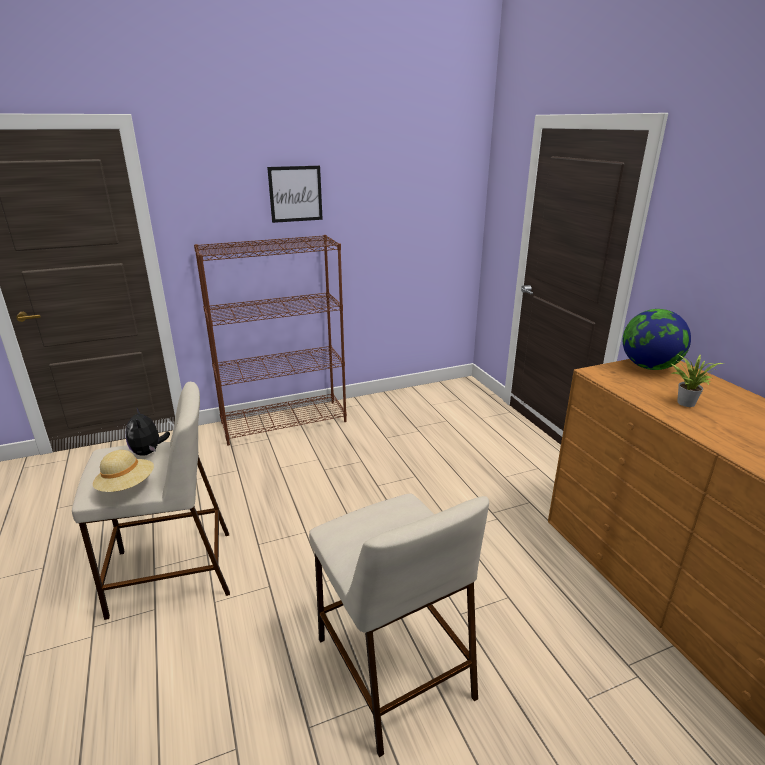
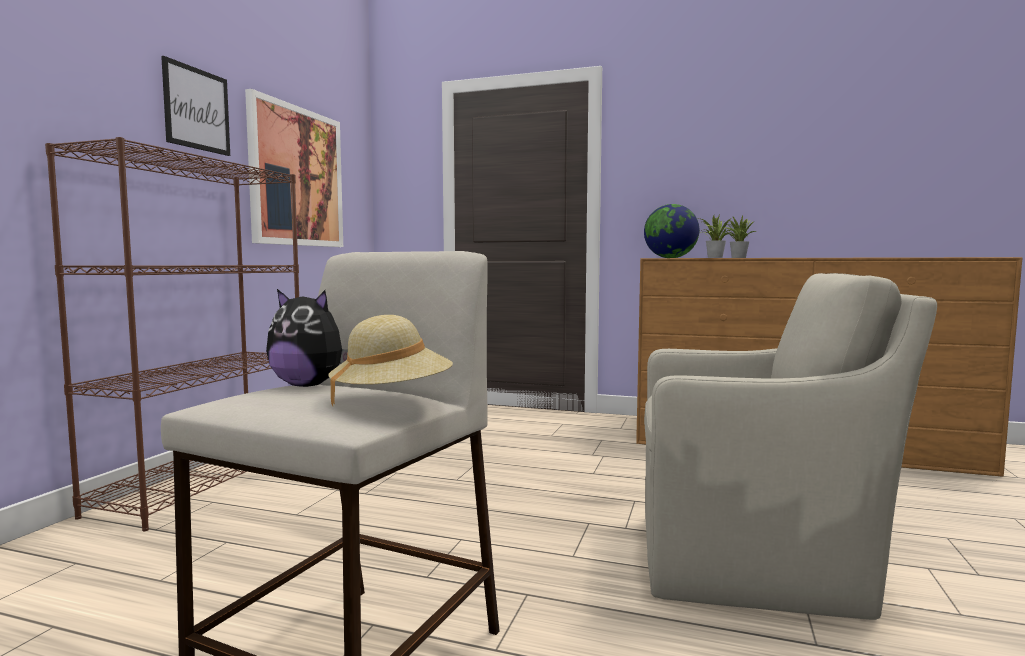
camera: 50 degrees left, 20 degrees down
(389, 219) = (297, 177): none -> picture
(392, 666) = (754, 563): beige stool -> beige armchair
(635, 397) = (713, 257): none -> potted plant

